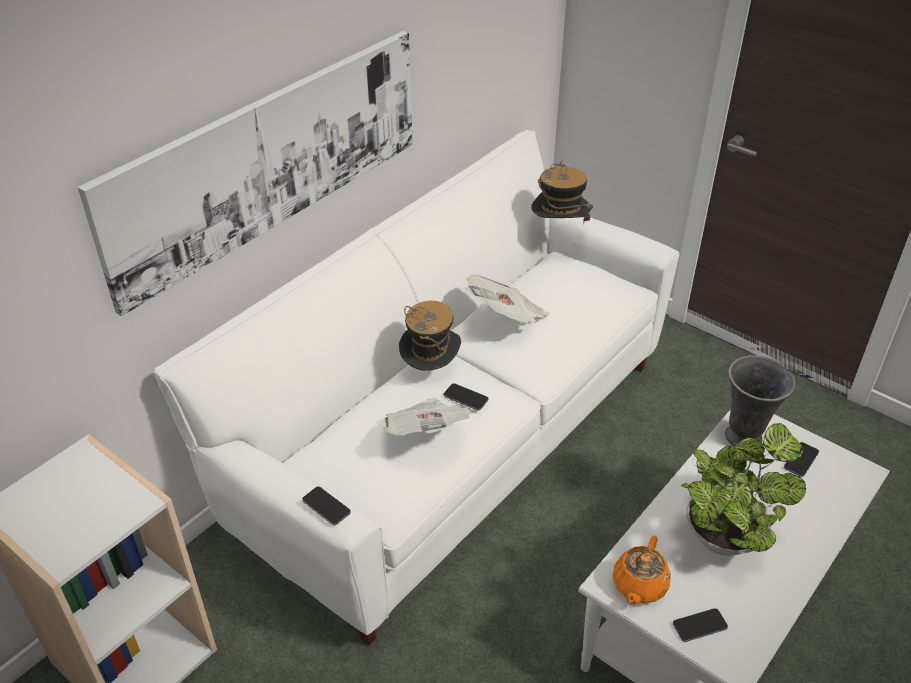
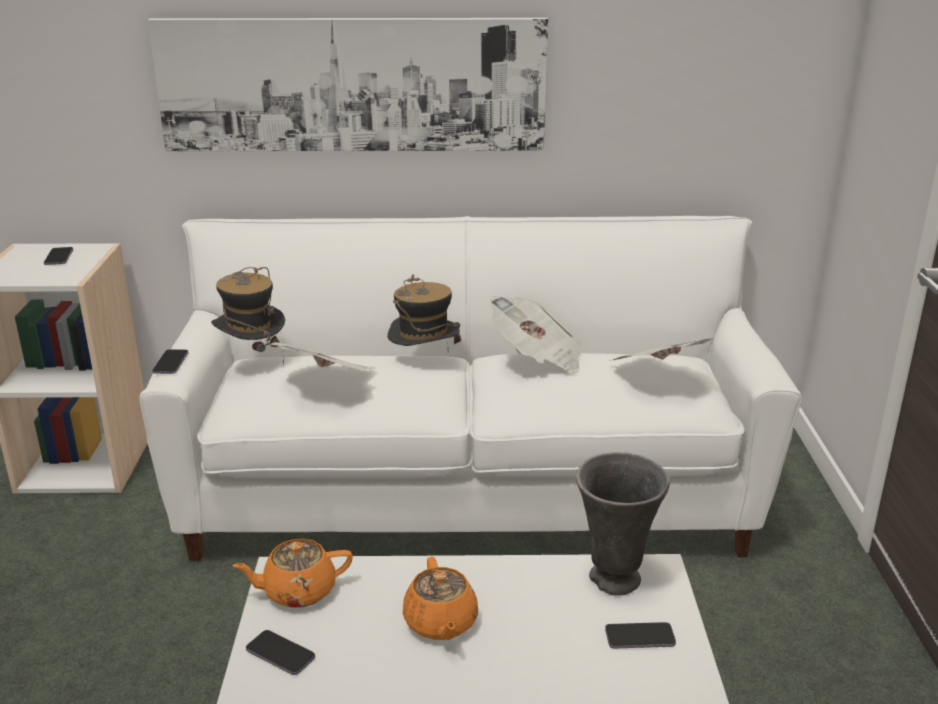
camera: 50 degrees right, 15 degrees down
(465, 398) = (401, 383): phone -> phone (59, 257)
(559, 231) = (694, 324): hat -> hat (252, 358)
(586, 284) = (657, 374): none -> newspaper
(726, 534) = (440, 623): potted plant -> orange teapot

